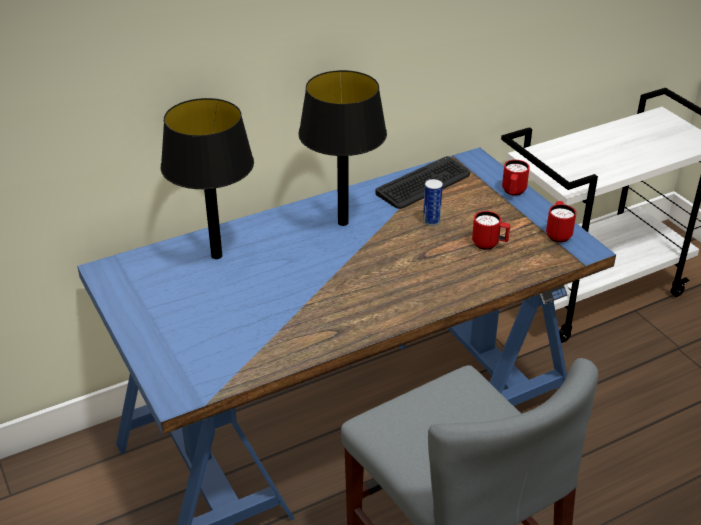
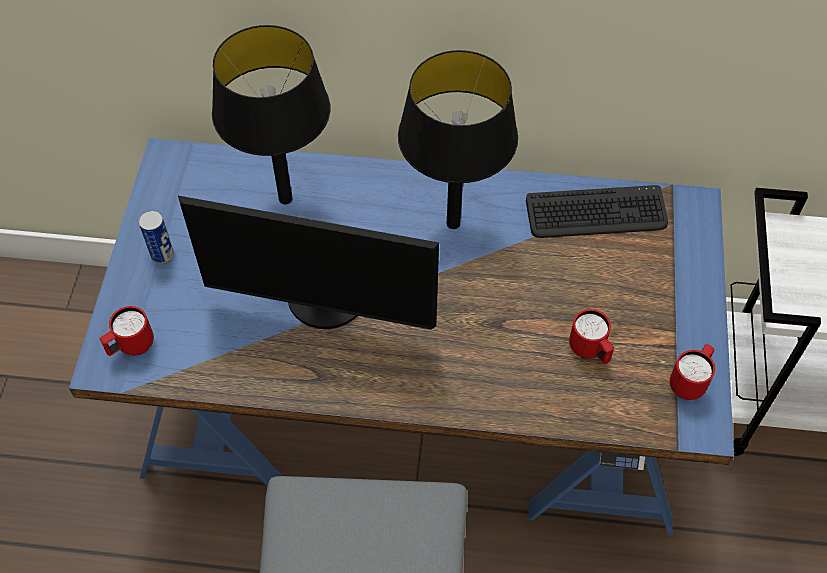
camera: 35 degrees right, 20 degrees up
(301, 294) = (325, 303): none -> monitor
(431, 221) = (553, 277): can -> can (162, 255)
(513, 192) = (694, 285): red mug -> red mug (131, 347)

